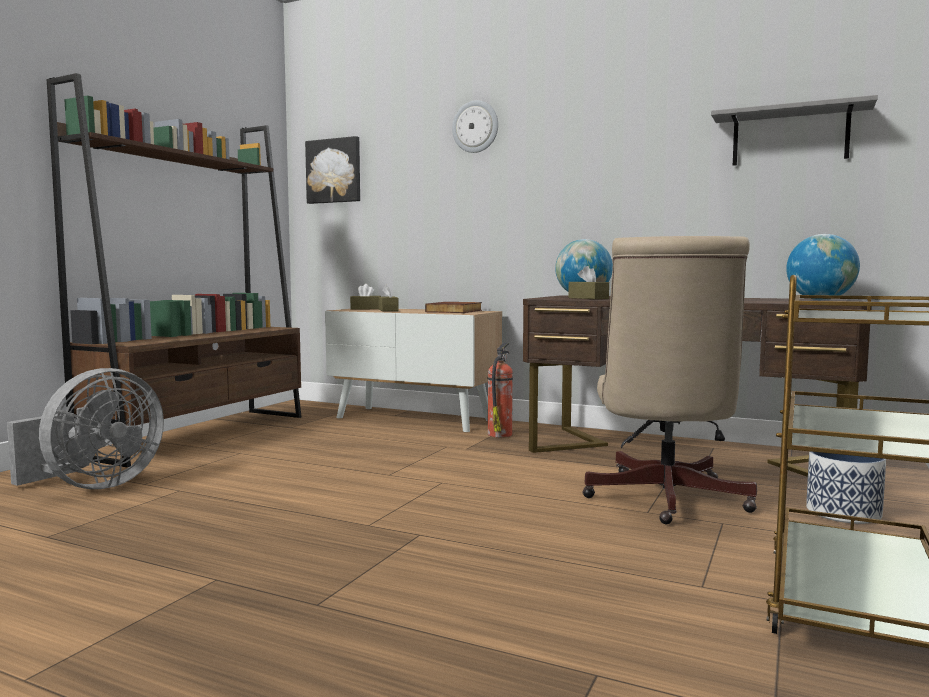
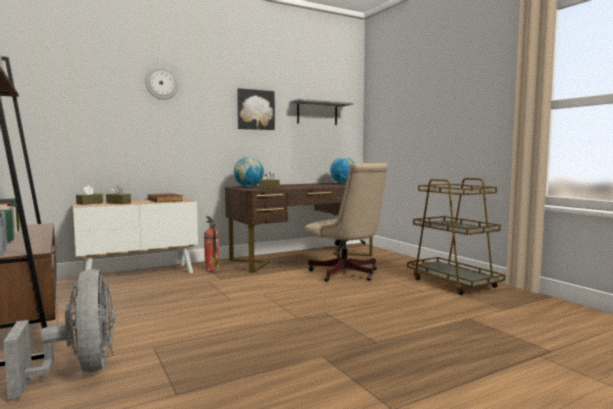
camera: 55 degrees left, 0 degrees up
(334, 171) = (35, 97): picture -> picture (255, 110)
(842, 513) = (390, 263): planter -> none

